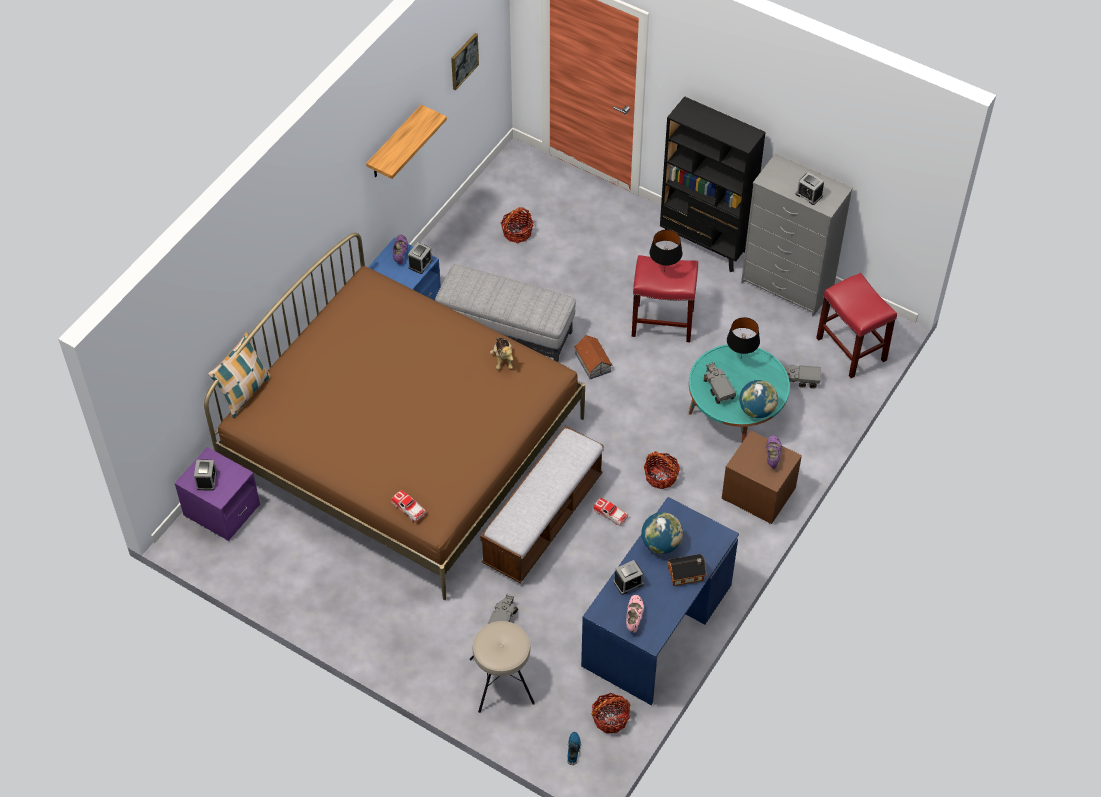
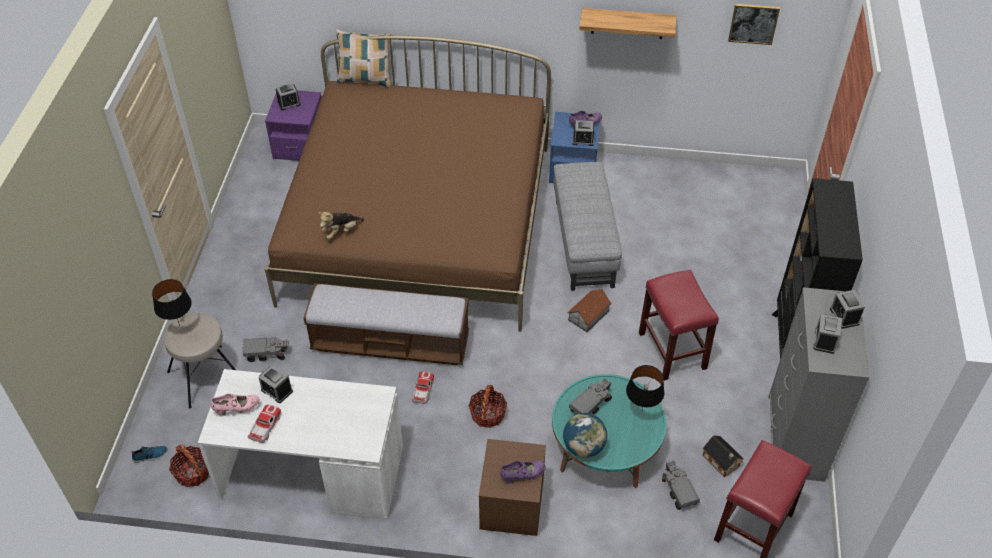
camera: 65 degrees right, 5 degrees down
(409, 508) = (295, 211): toy car -> toy car (265, 427)
(503, 359) = (494, 214): plush toy -> plush toy (341, 231)
(517, 232) = (698, 210): basket -> none
(657, 627) = (311, 473): blue desk -> white desk
(661, 544) = (335, 401): globe -> none
(664, 272) = (683, 295): black table lamp -> black table lamp (180, 326)
(687, 574) = (307, 435): toy house -> toy house (721, 462)
(792, 173) = (844, 316): none -> alarm clock

